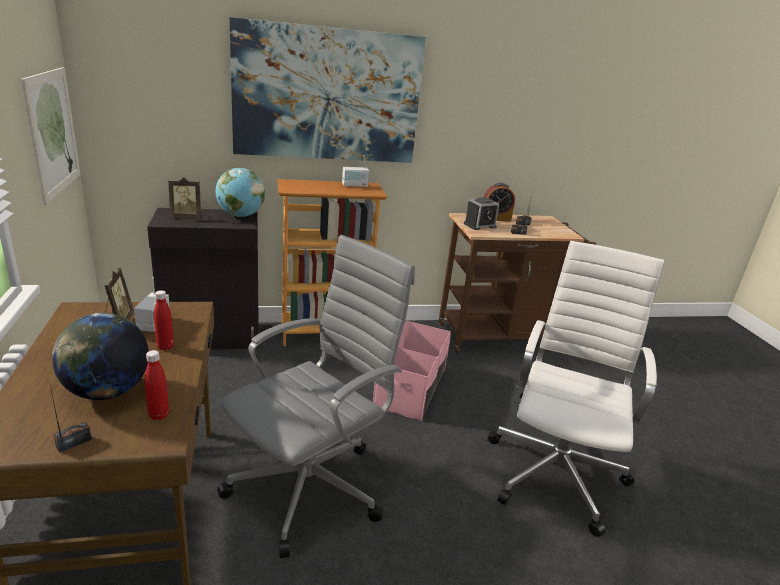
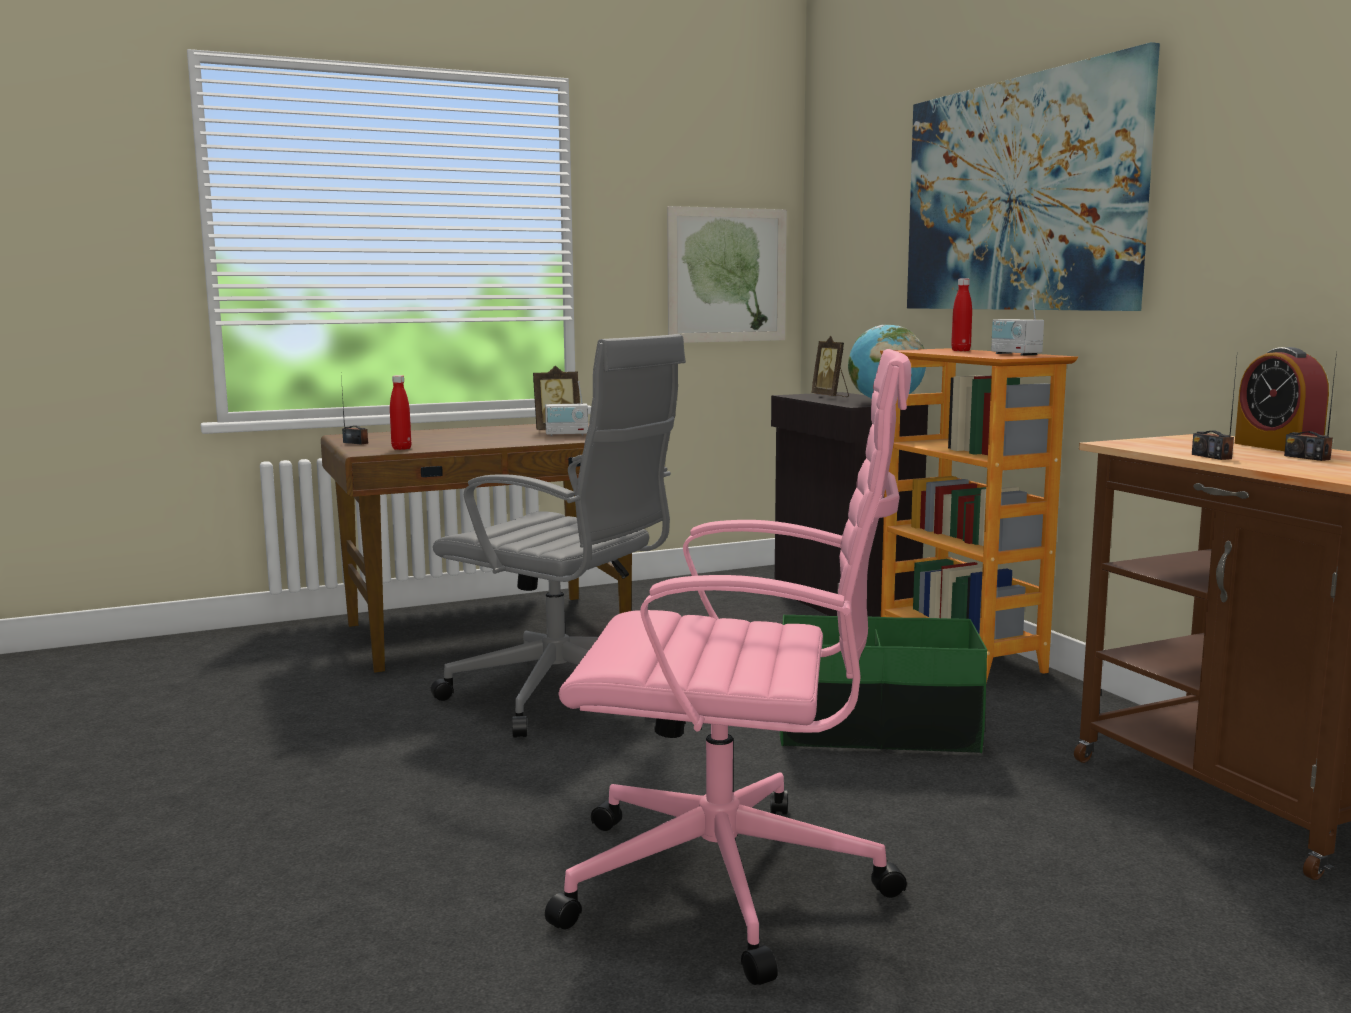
camera: 80 degrees right, 15 degrees down
(107, 392) = (432, 440): globe -> none
(165, 347) = (522, 440): red bottle -> red bottle (960, 350)
(411, 388) = (877, 731): pink storage box -> green storage box
(479, 225) = (1177, 443): alarm clock -> none
(556, 472) = (733, 883): white office chair -> pink office chair

